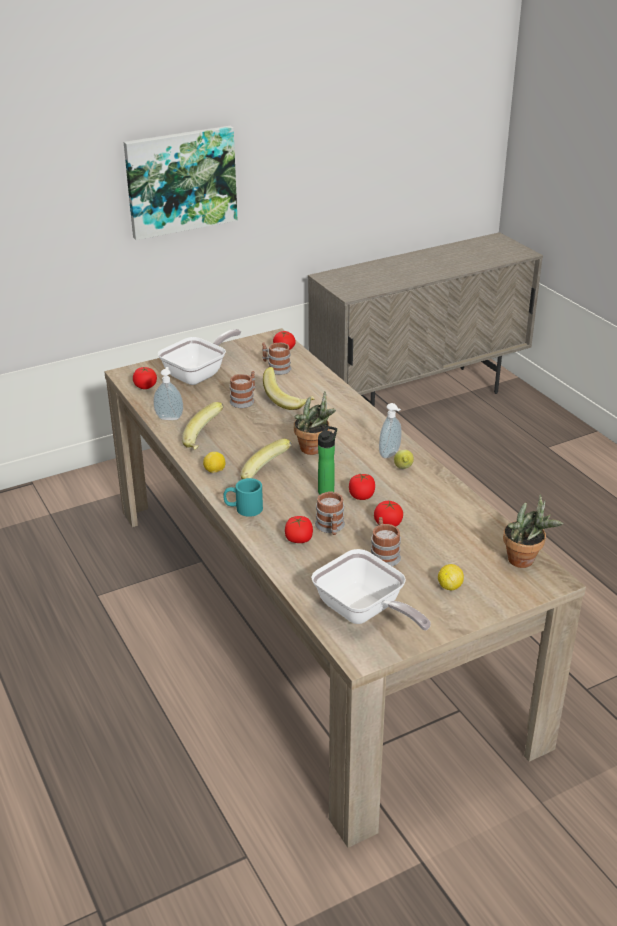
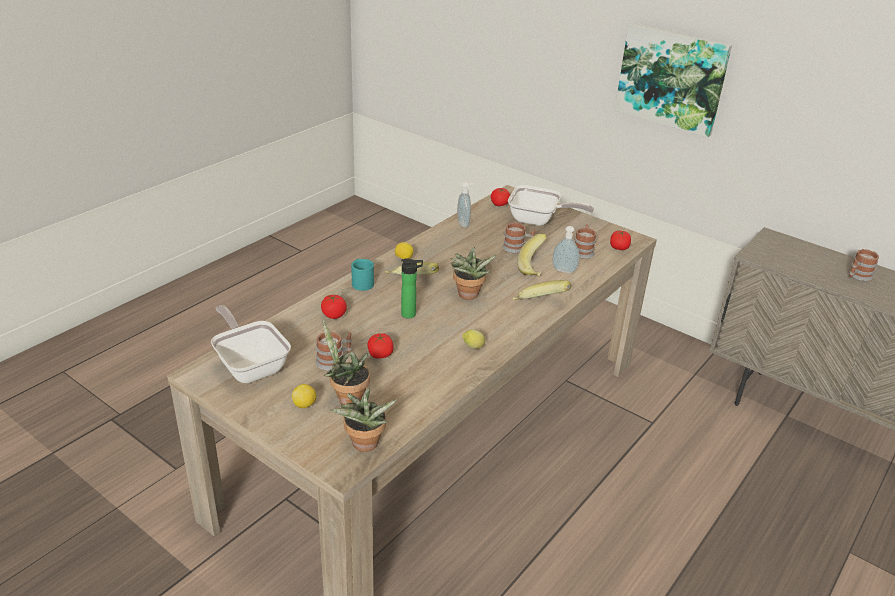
camera: 65 degrees right, 0 degrees up
(205, 440) = (443, 245): banana -> banana (539, 304)
(331, 528) = (358, 327): mug -> mug (857, 276)
(361, 496) = (414, 333): tomato -> none
(364, 613) = (250, 365): frying pan -> frying pan turned 120 degrees clockwise
(390, 454) = (490, 336): soap dispenser -> soap dispenser (563, 271)
(449, 558) = (347, 398): none -> potted plant

